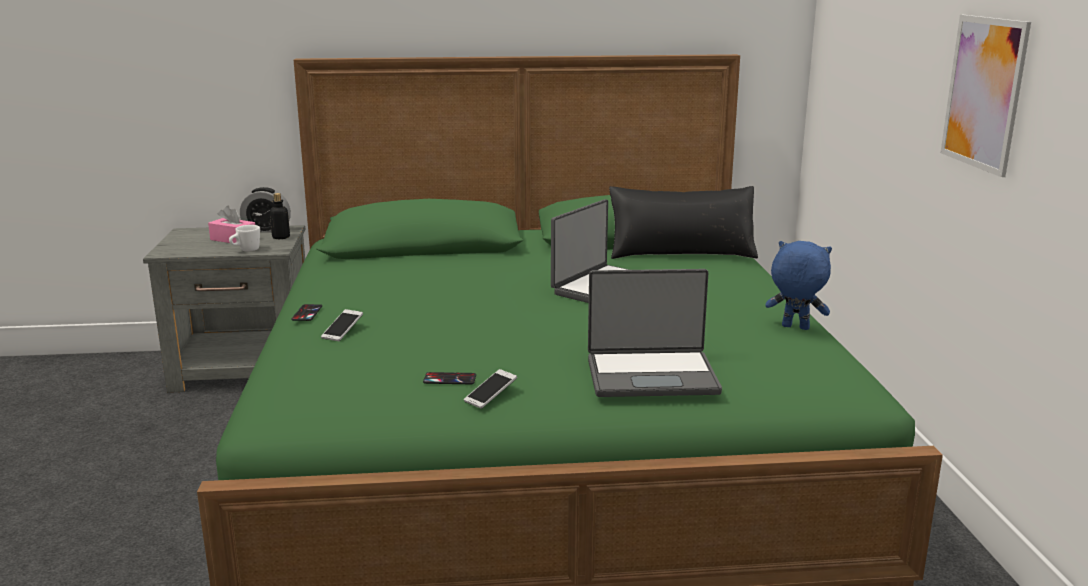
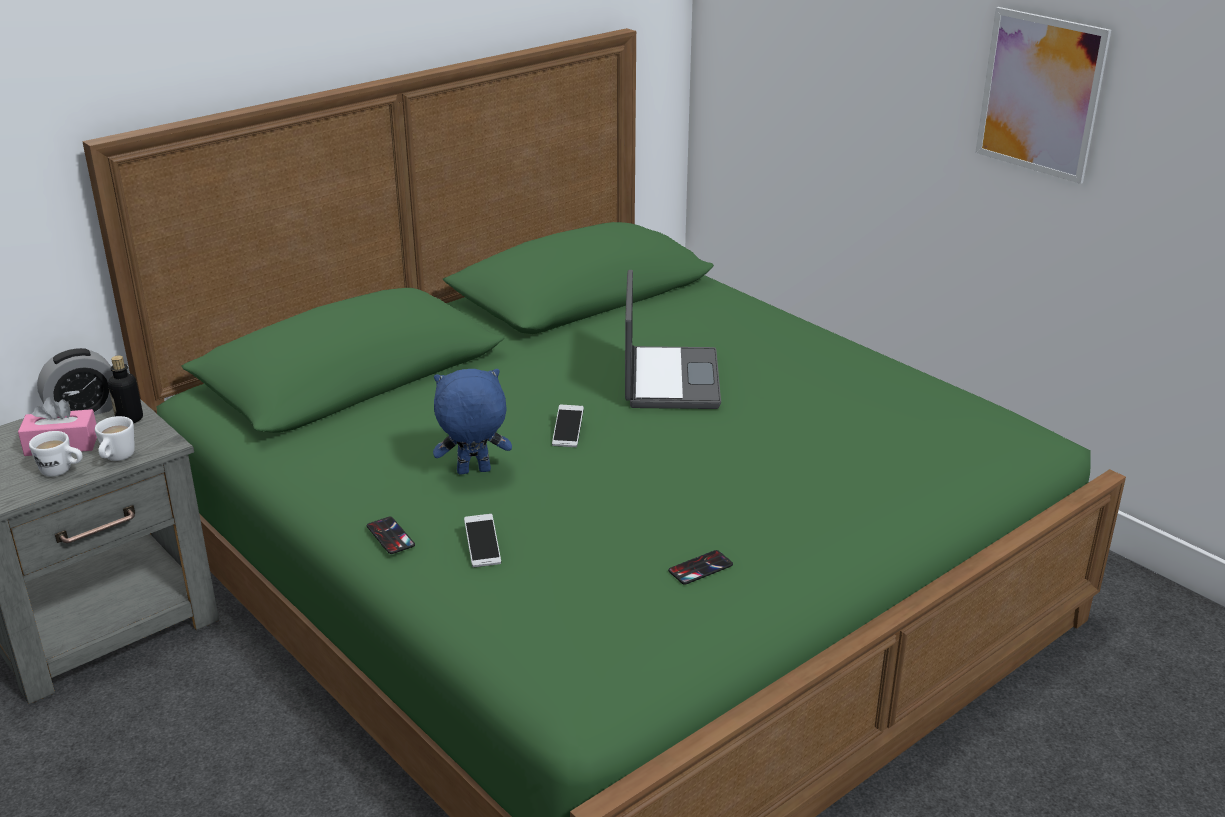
camera: 35 degrees left, 10 degrees up
(214, 249) = (62, 471): none -> white mug
(490, 396) = (766, 573): phone -> phone (568, 433)
(651, 375) = (870, 485): laptop -> none
(681, 253) = (668, 302): black pillow -> none
(794, 328) = (900, 376): blue plush toy -> blue plush toy (473, 472)

